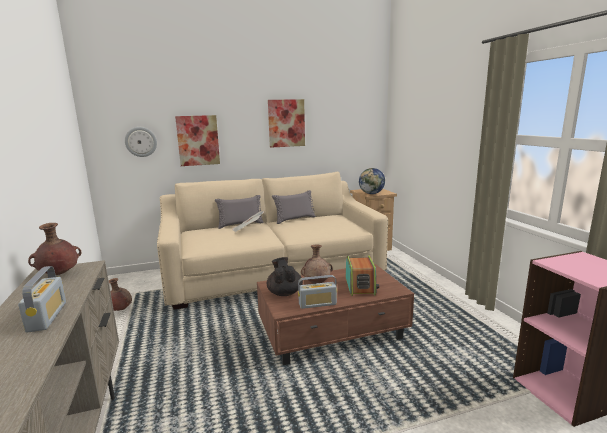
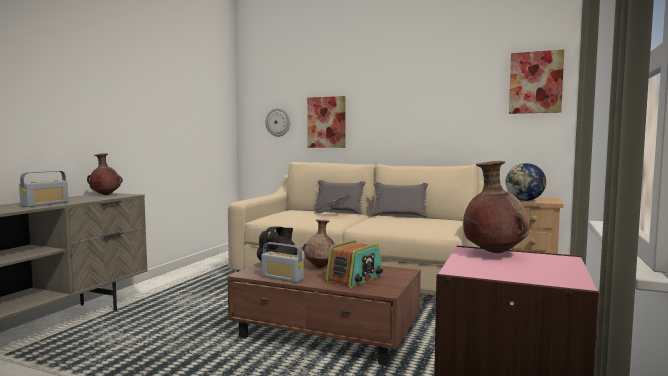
camera: 40 degrees right, 10 degrees down
(120, 310) = (209, 268): brown vase -> brown vase (493, 253)
(286, 123) = (422, 104): picture -> picture (535, 82)

